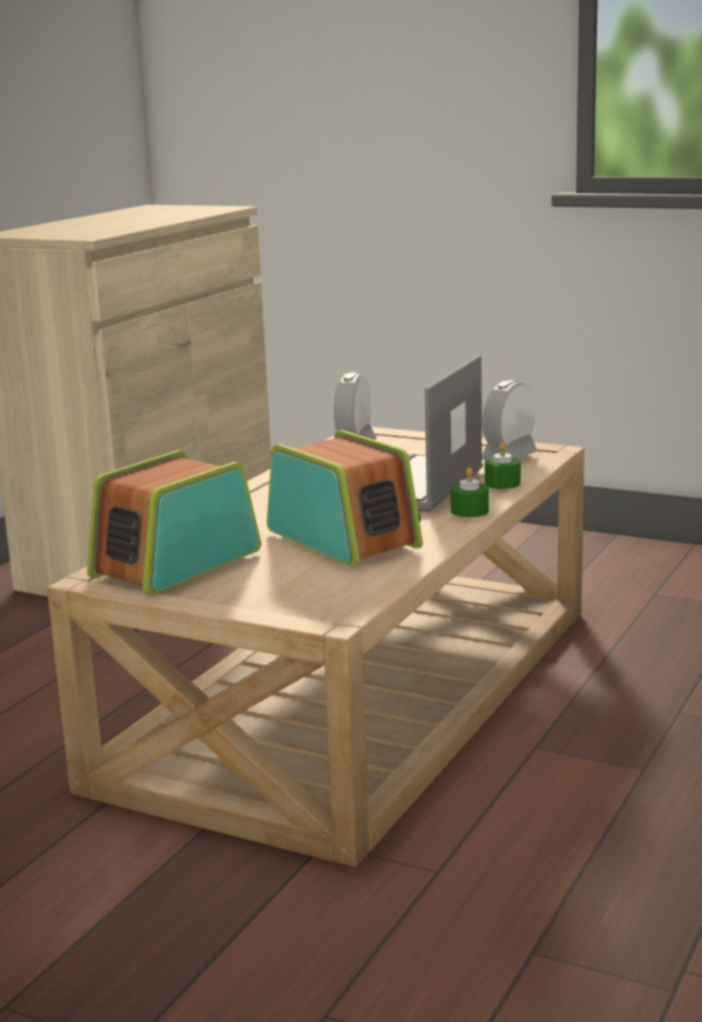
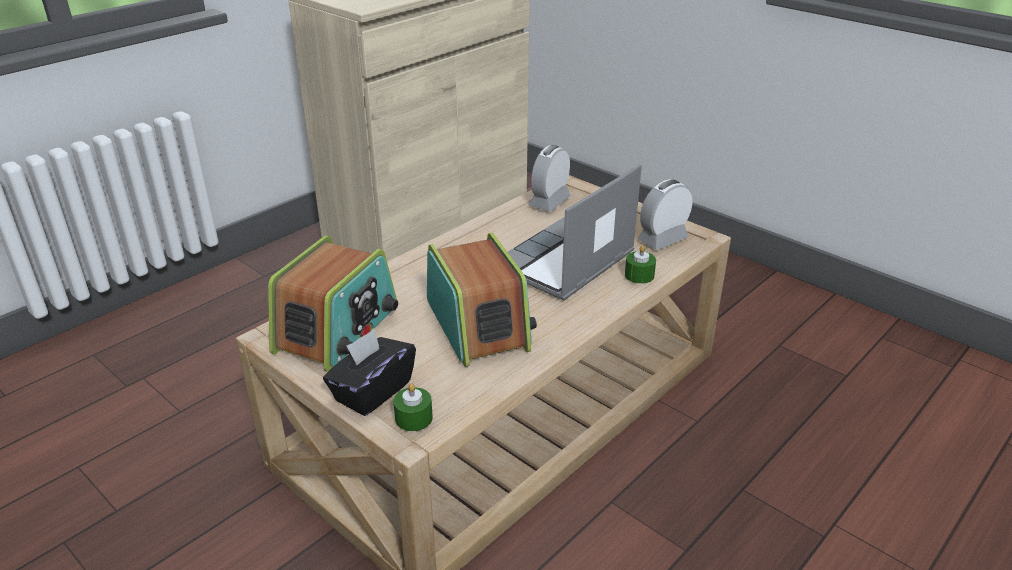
camera: 15 degrees right, 15 degrees up
(175, 563) = (338, 329): radio -> radio turned 150 degrees clockwise
(259, 598) = (372, 391): none -> black tissue box
(469, 511) = (594, 308): green candle -> green candle (414, 418)

